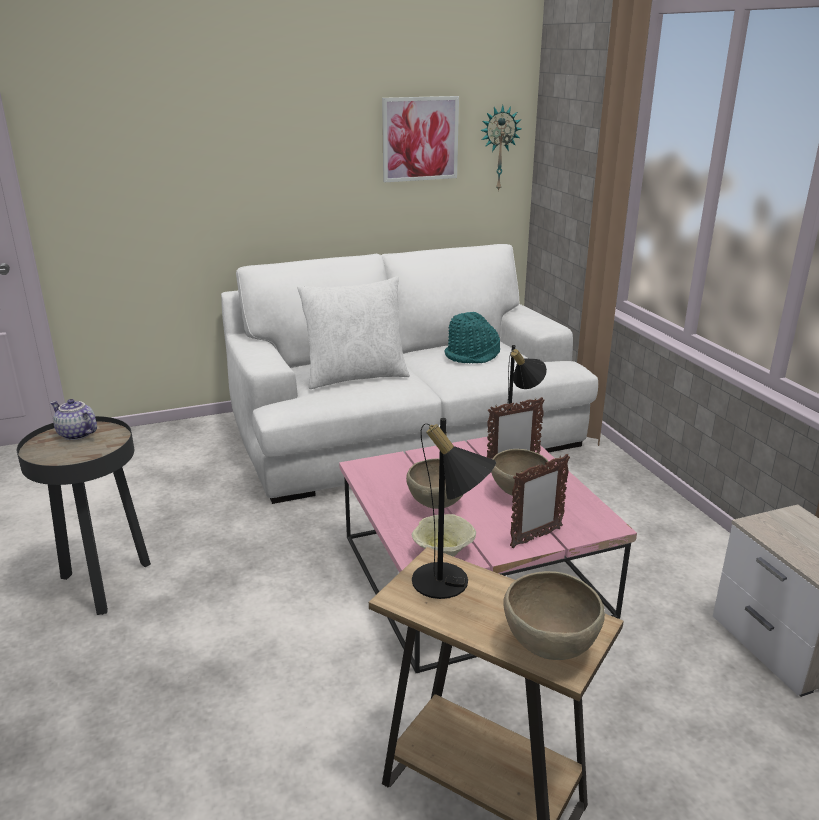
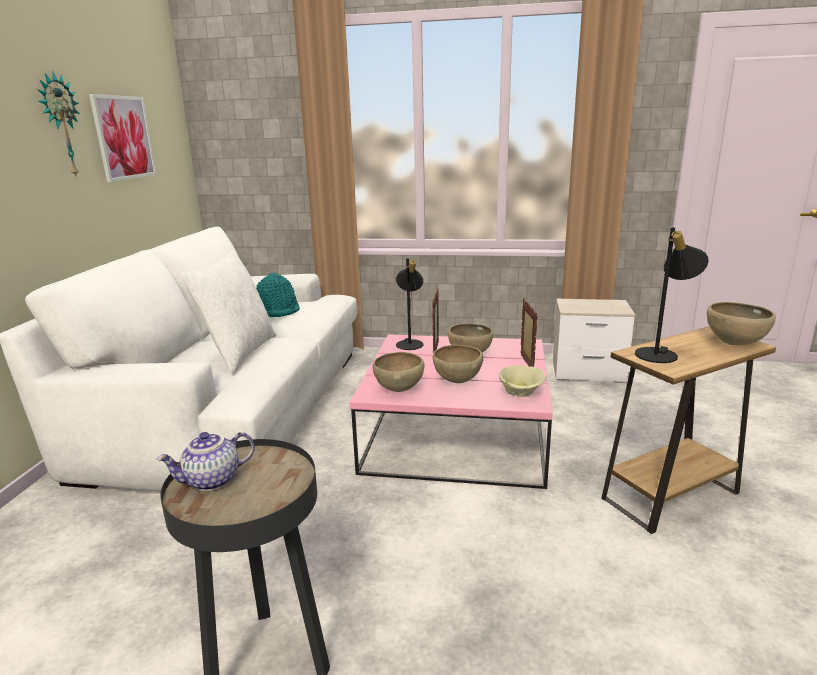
camera: 60 degrees left, 5 degrees down
(386, 478) = (399, 389): none -> brown bowl
(498, 148) = (173, 147): wall clock -> wall clock (61, 126)

